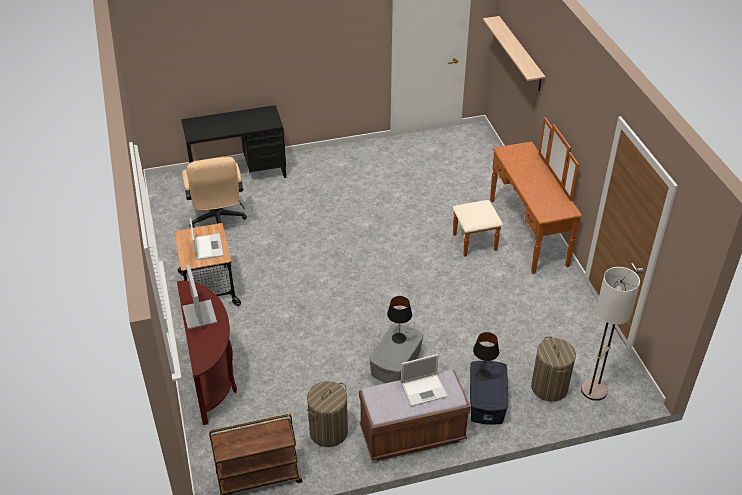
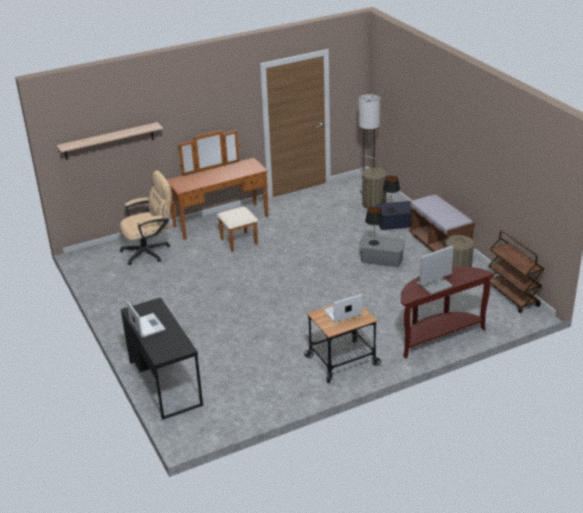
camera: 100 degrees left, 10 degrees down
(218, 221) = (246, 378): beige office chair -> beige office chair (150, 251)
(424, 389) = (434, 206): laptop -> laptop (147, 325)

